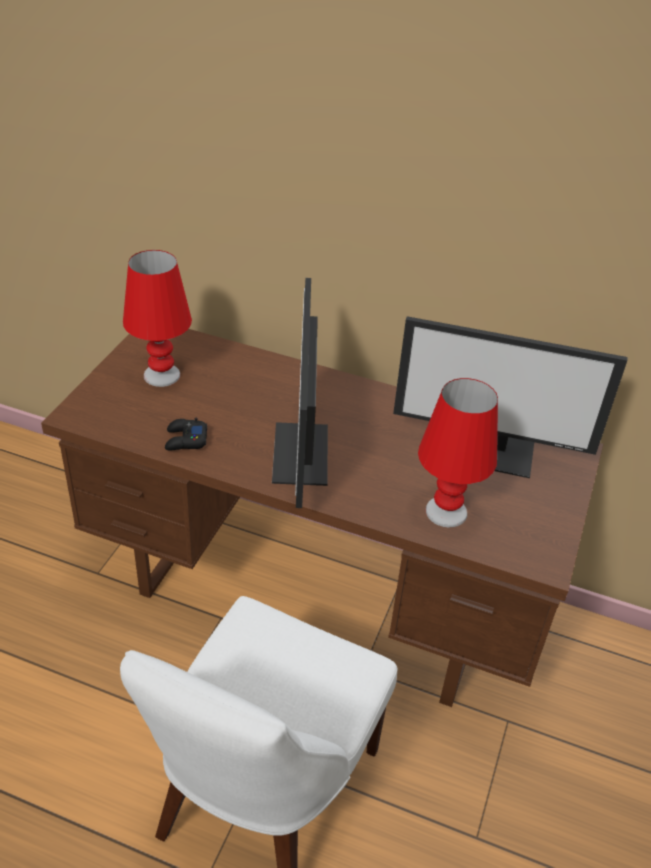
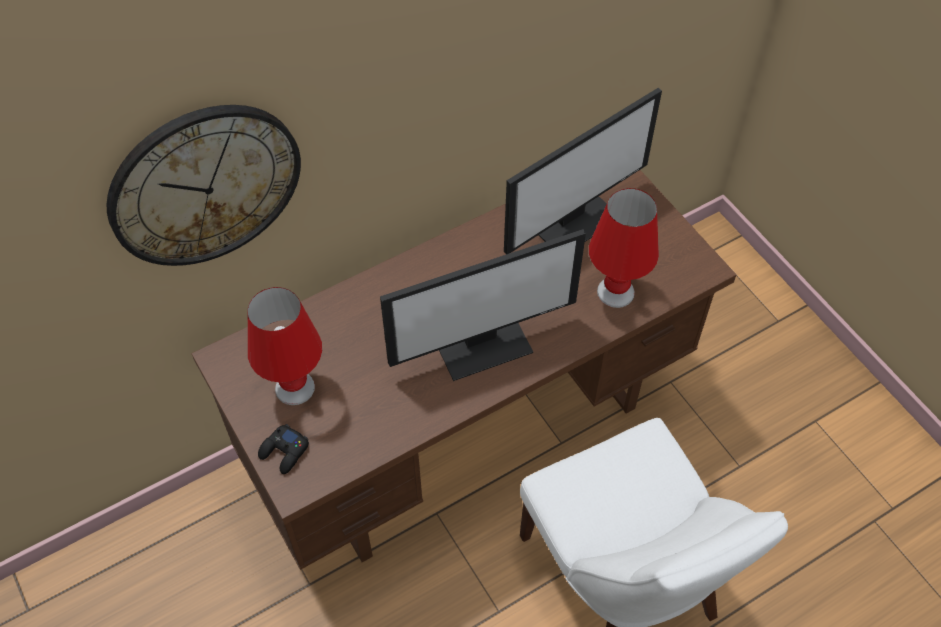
camera: 50 degrees left, 15 degrees up
(185, 440) = (399, 417): black game controller -> black game controller (284, 452)
(192, 154) = (205, 185): none -> wall clock
(302, 454) = (483, 344): monitor -> monitor turned 60 degrees counterclockwise

